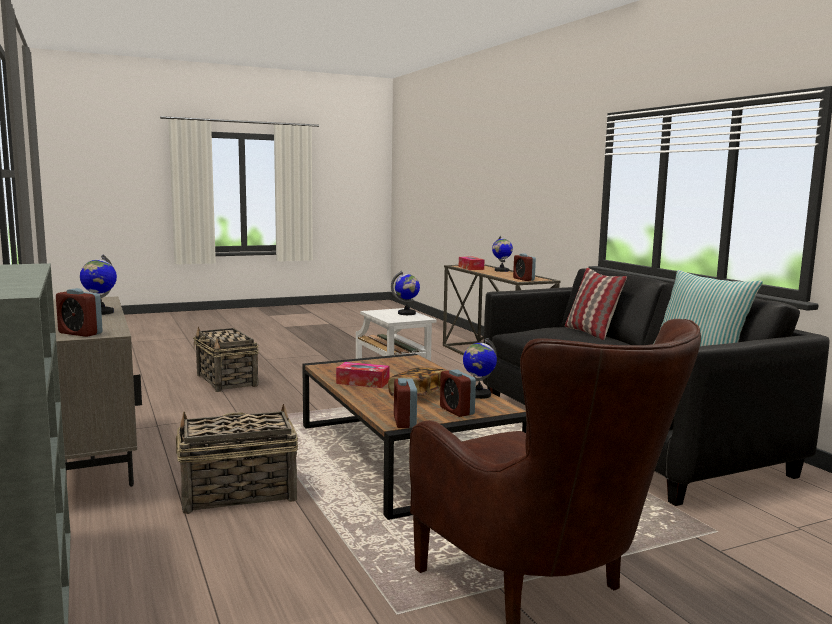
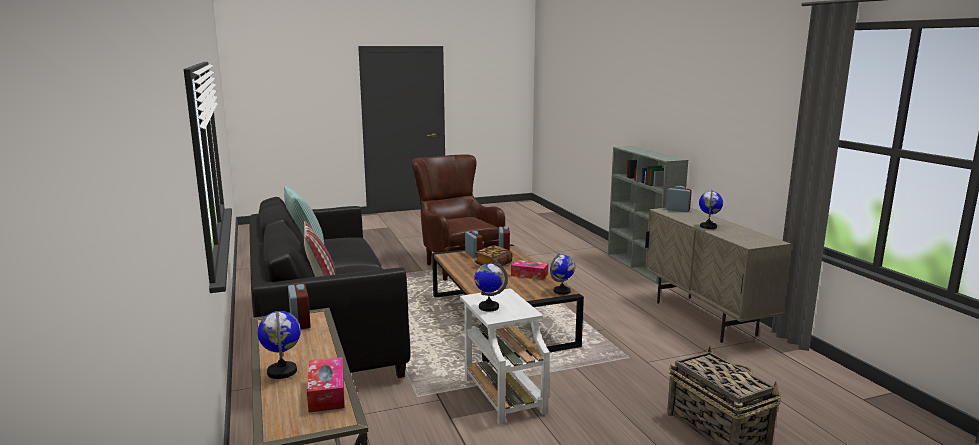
camera: 175 degrees left, 5 degrees up
(237, 493) = (594, 298): basket -> none
(478, 395) = (454, 264): globe -> globe (562, 291)

